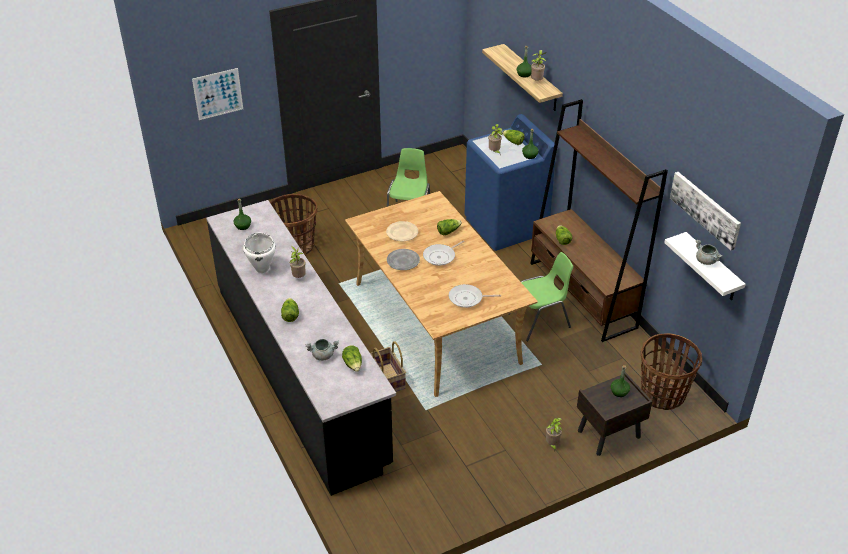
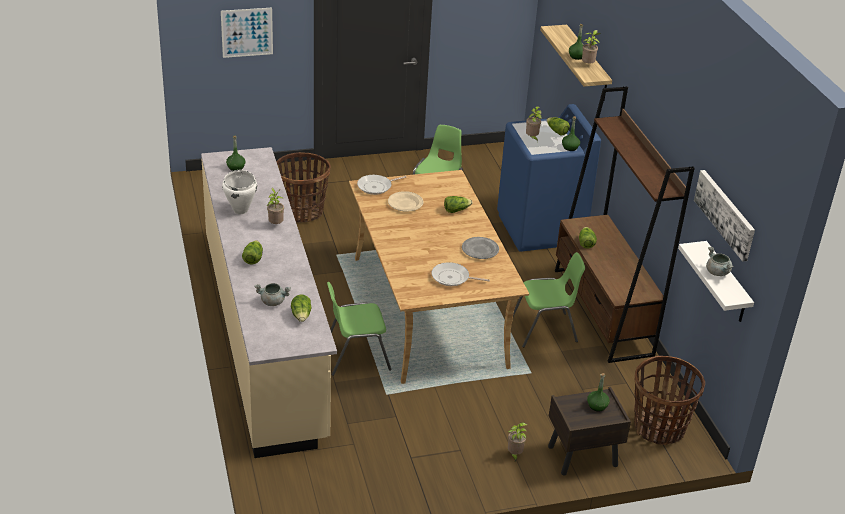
camera: 10 degrees right, 5 degrees down
(300, 373) = (264, 334): black counter -> beige counter
(387, 379) = (355, 357): basket -> green chair
(403, 261) = (396, 231): grey plate -> grey plate (480, 250)
(441, 256) = (439, 232): frying pan -> frying pan (376, 187)

